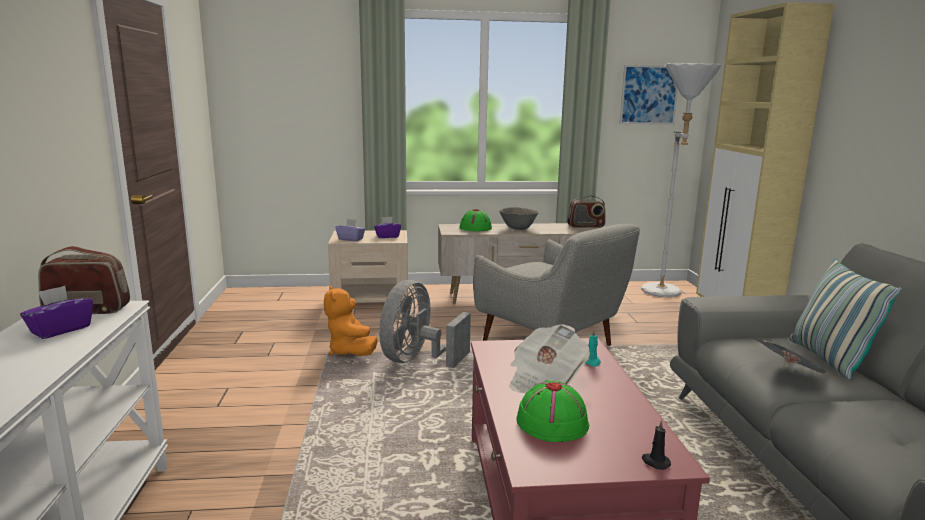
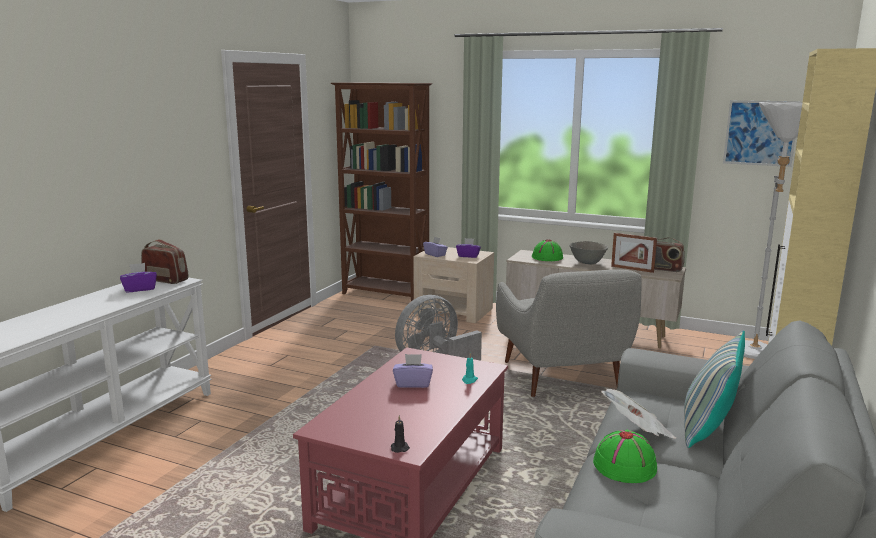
camera: 30 degrees right, 0 degrees up
(276, 295) = (385, 294): none -> brown bookcase
(350, 352) = (392, 348): orange plush toy -> none
(544, 380) = (413, 383): newspaper -> purple tissue box
(552, 422) = (374, 408): green hat -> green hat (625, 465)
(563, 229) = (632, 269): none -> picture frame

